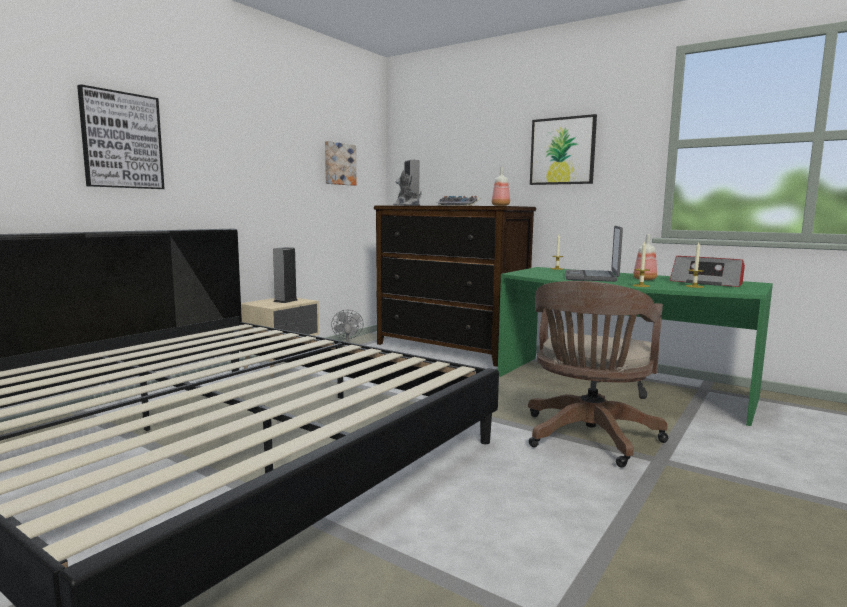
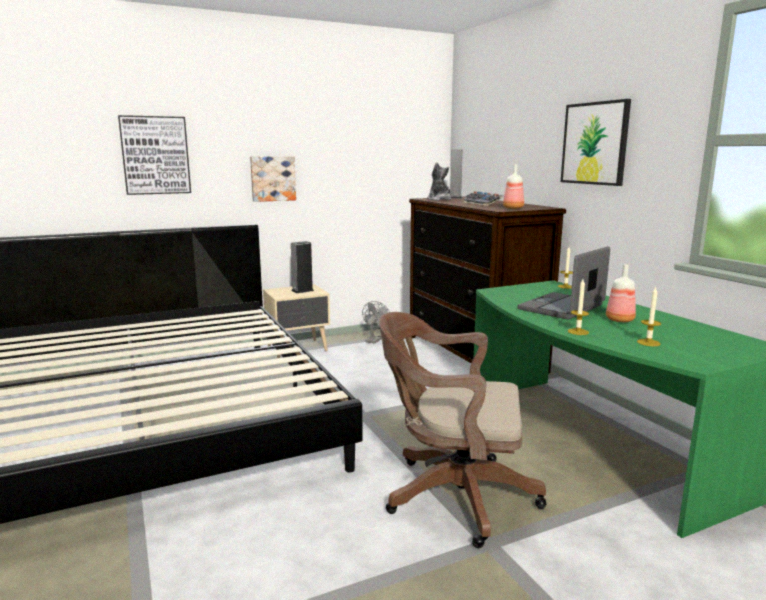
camera: 30 degrees right, 5 degrees up
(339, 164) = (384, 155): picture -> picture (272, 178)
(588, 439) = (452, 495): brown office chair -> brown office chair turned 45 degrees clockwise
(707, 283) = (690, 338): radio -> none

